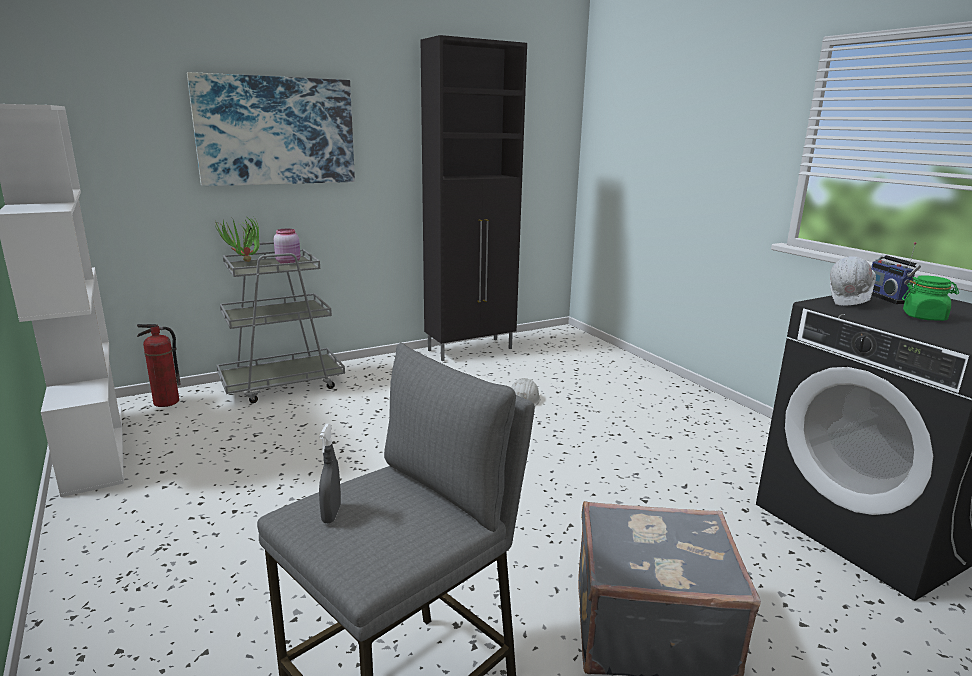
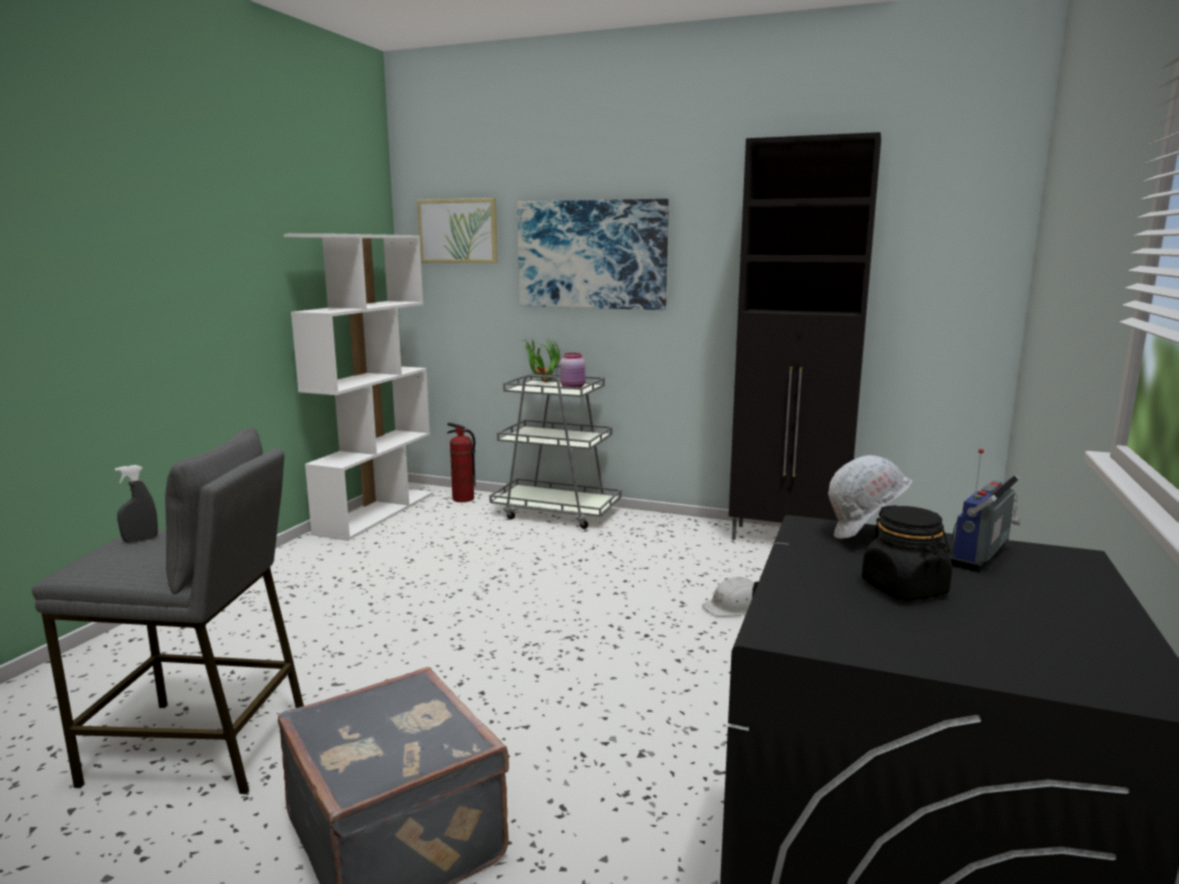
camera: 50 degrees right, 5 degrees down
(102, 102) = (458, 231): none -> picture
(924, 317) = (904, 589): green jar -> black jar

